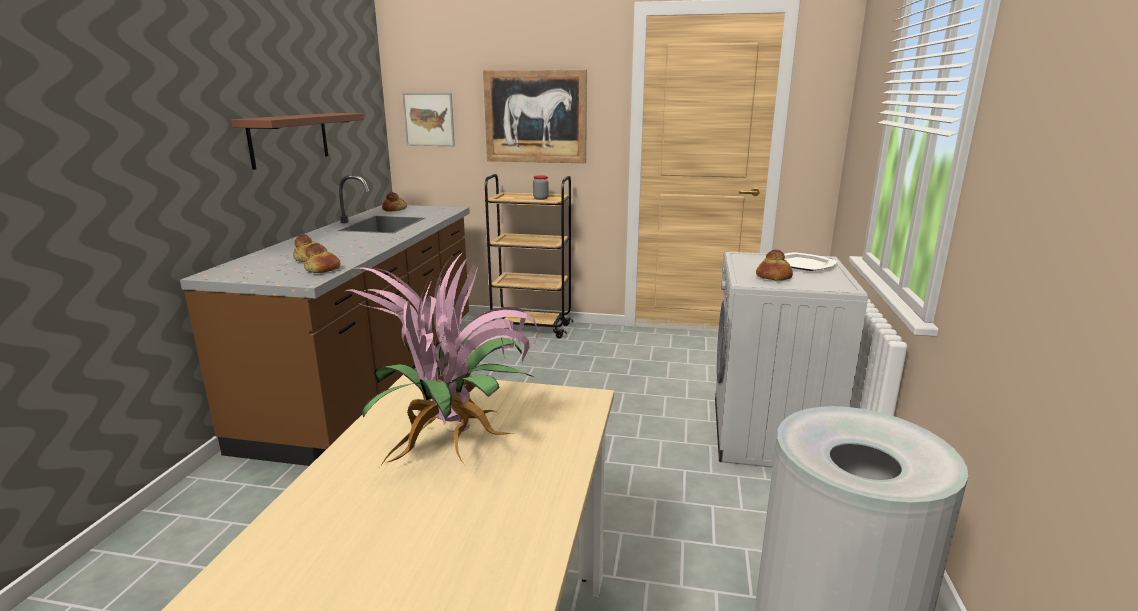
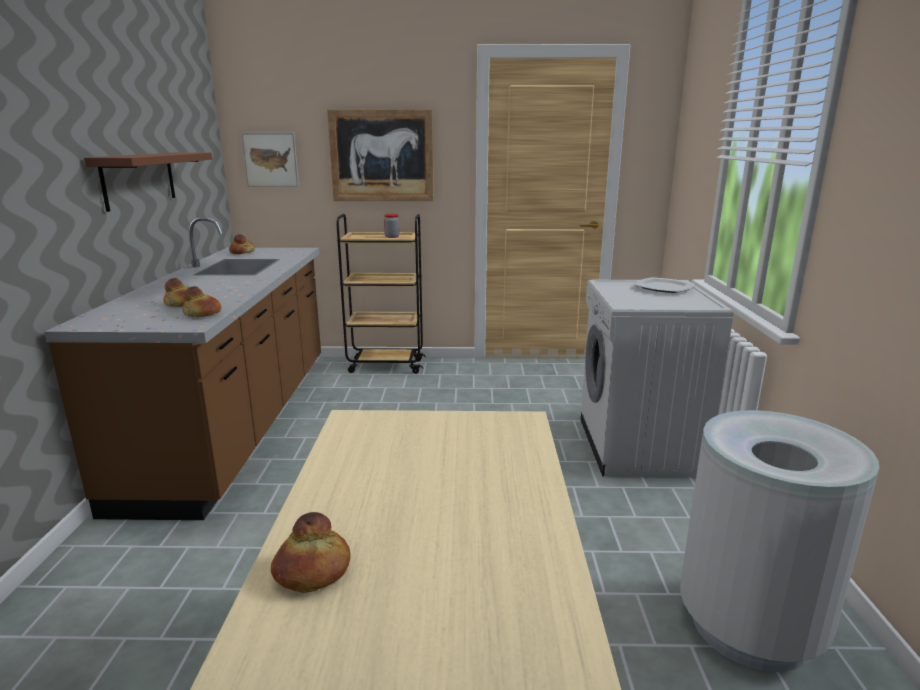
camera: 10 degrees left, 0 degrees up
(454, 444) = (420, 474): potted plant -> none
(773, 277) = (645, 300): bread -> bread (312, 571)

